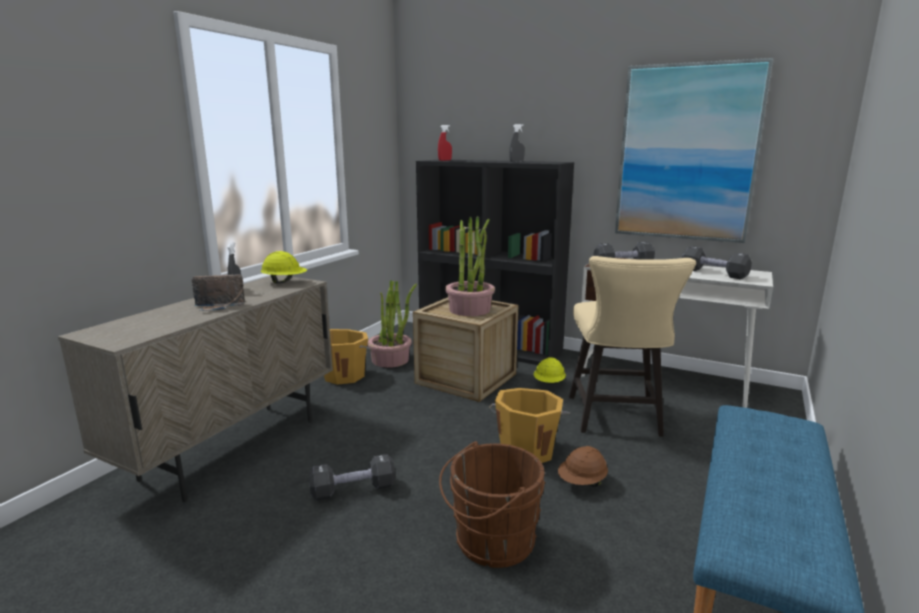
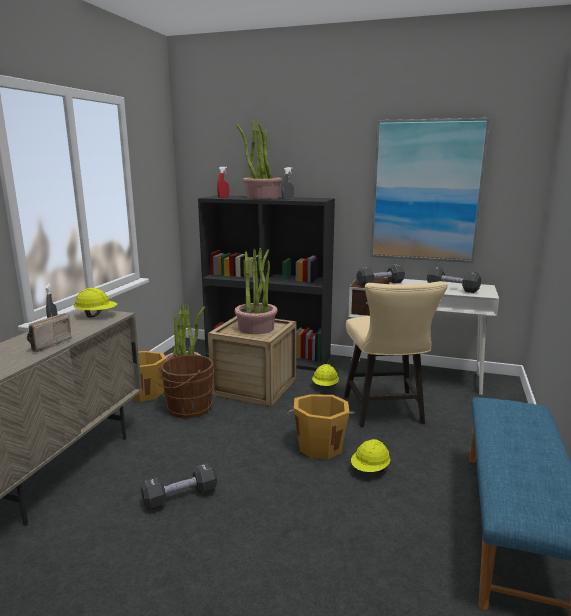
camera: 10 degrees left, 0 degrees up
(220, 307) = (46, 345): radio -> radio turned 135 degrees clockwise
(488, 160) = (262, 197): none -> potted plant
(490, 542) = (308, 528): brown bucket -> brown bucket (187, 408)
(582, 482) = (370, 469): brown hard hat -> yellow hard hat

